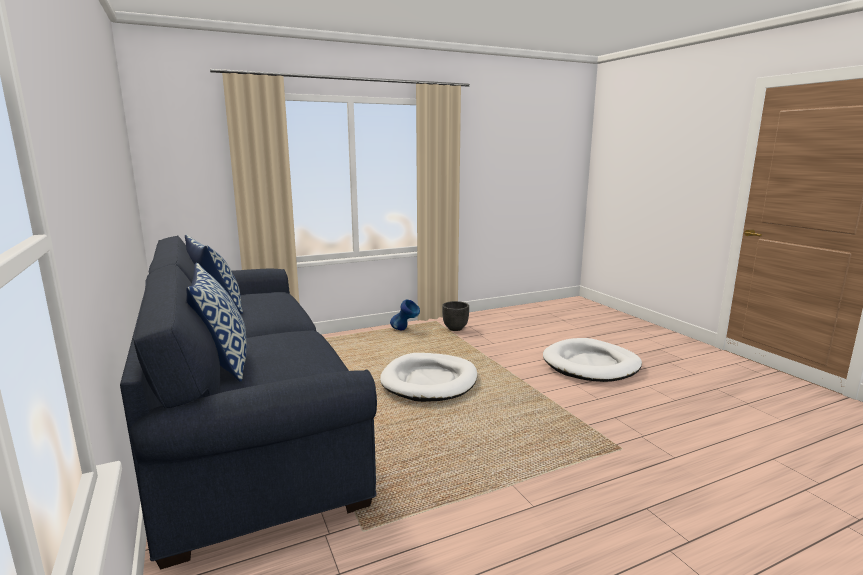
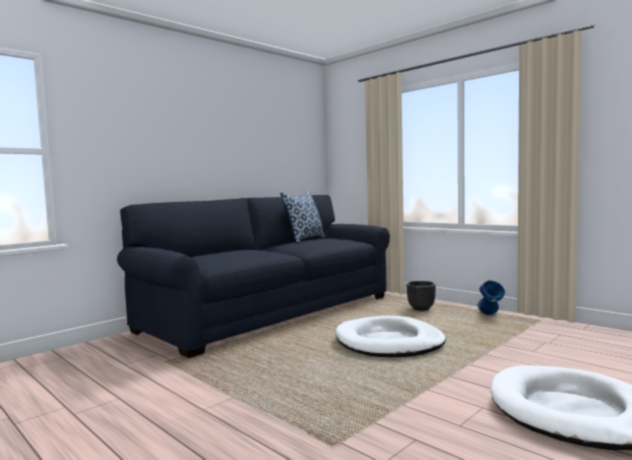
camera: 70 degrees right, 10 degrees down
(223, 363) = (213, 252): pillow -> none
(455, 328) = (539, 330): black planter -> black planter (421, 309)

